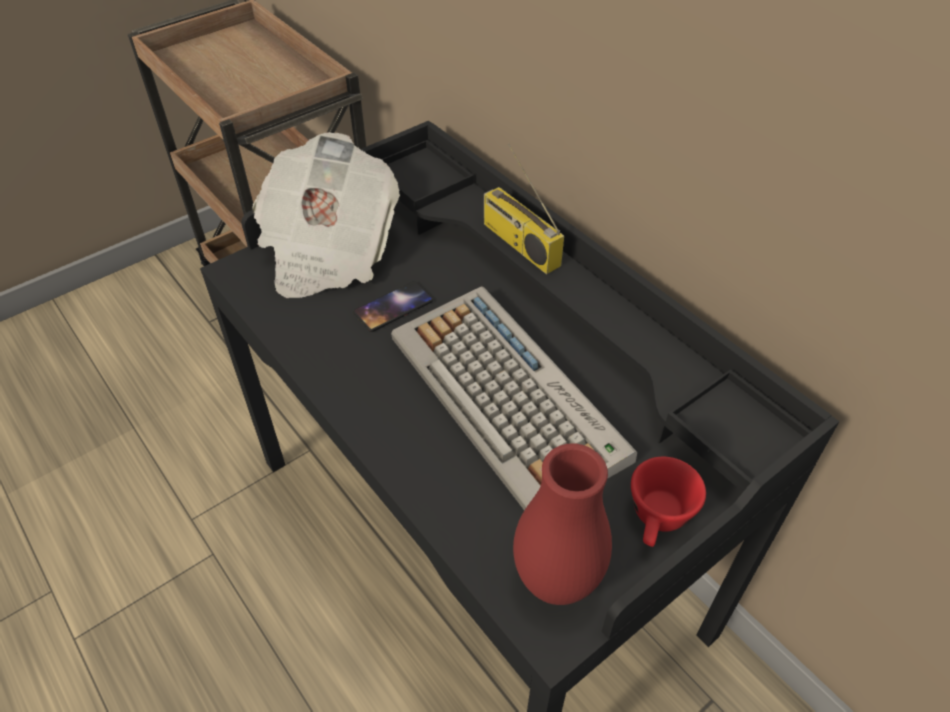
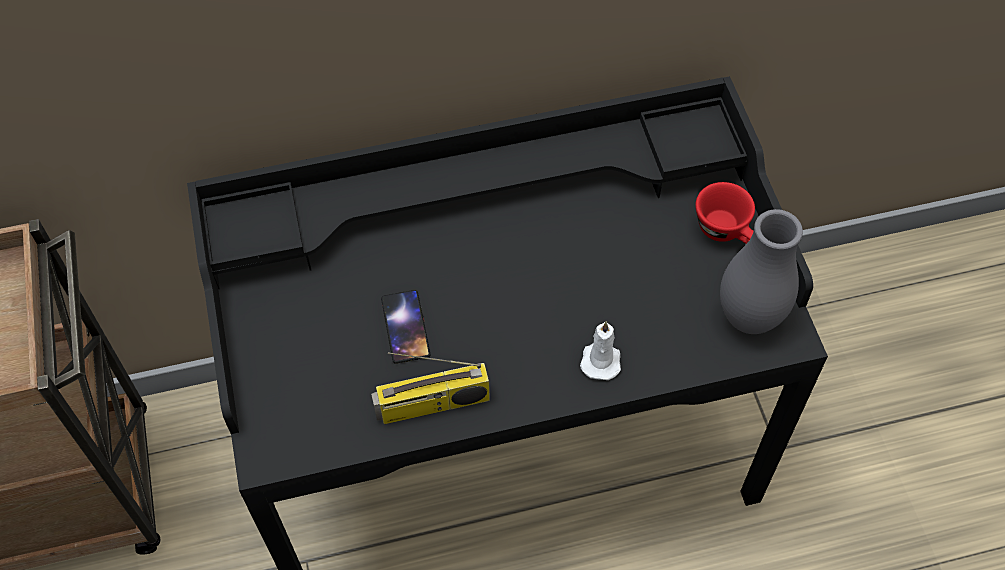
camera: 65 degrees left, 10 degrees up
(327, 249) = (285, 358): newspaper -> none
(430, 458) = (601, 359): none -> white candle
(509, 397) = (564, 278): keyboard -> none
(518, 244) = (407, 188): radio -> radio (432, 405)
(556, 580) = (749, 317): red vase -> grey vase

